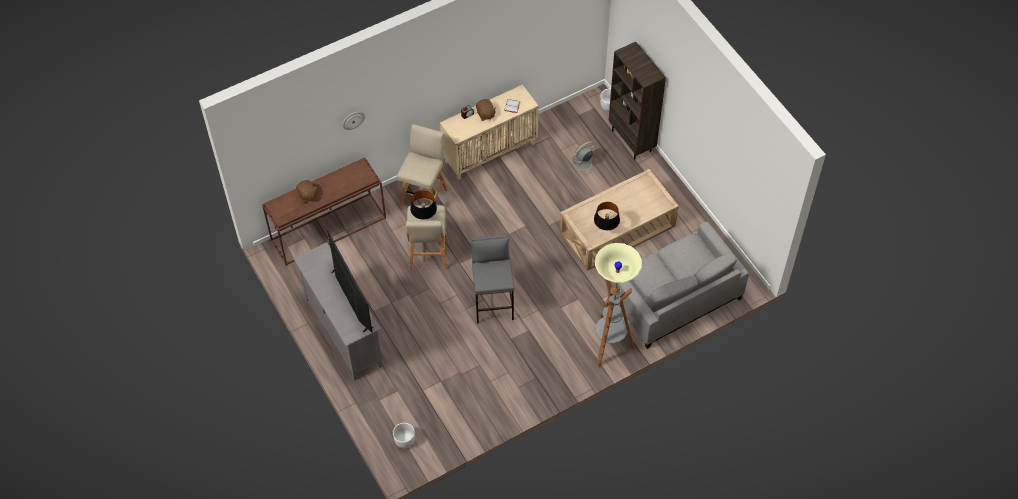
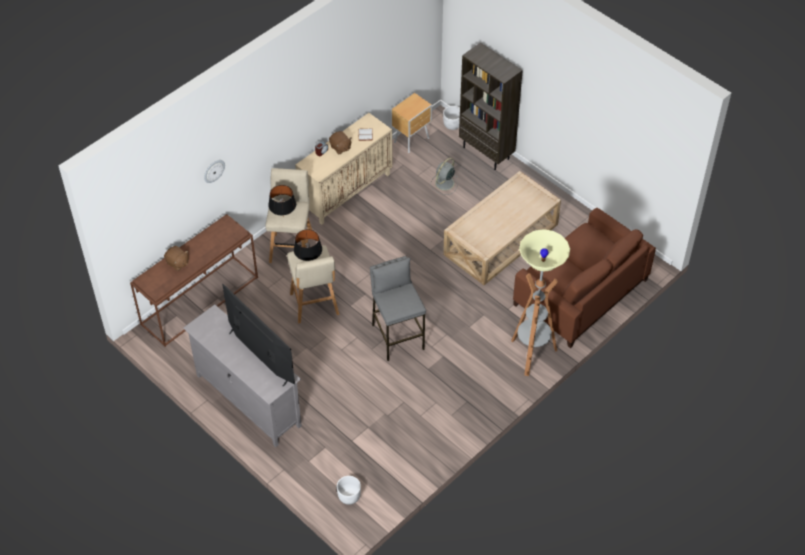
camera: 15 degrees left, 5 degrees down
(566, 114) = (412, 140): none -> brown nightstand
(606, 229) = (496, 237): black table lamp -> black table lamp (283, 216)
(674, 296) = (580, 292): grey sofa -> brown sofa

